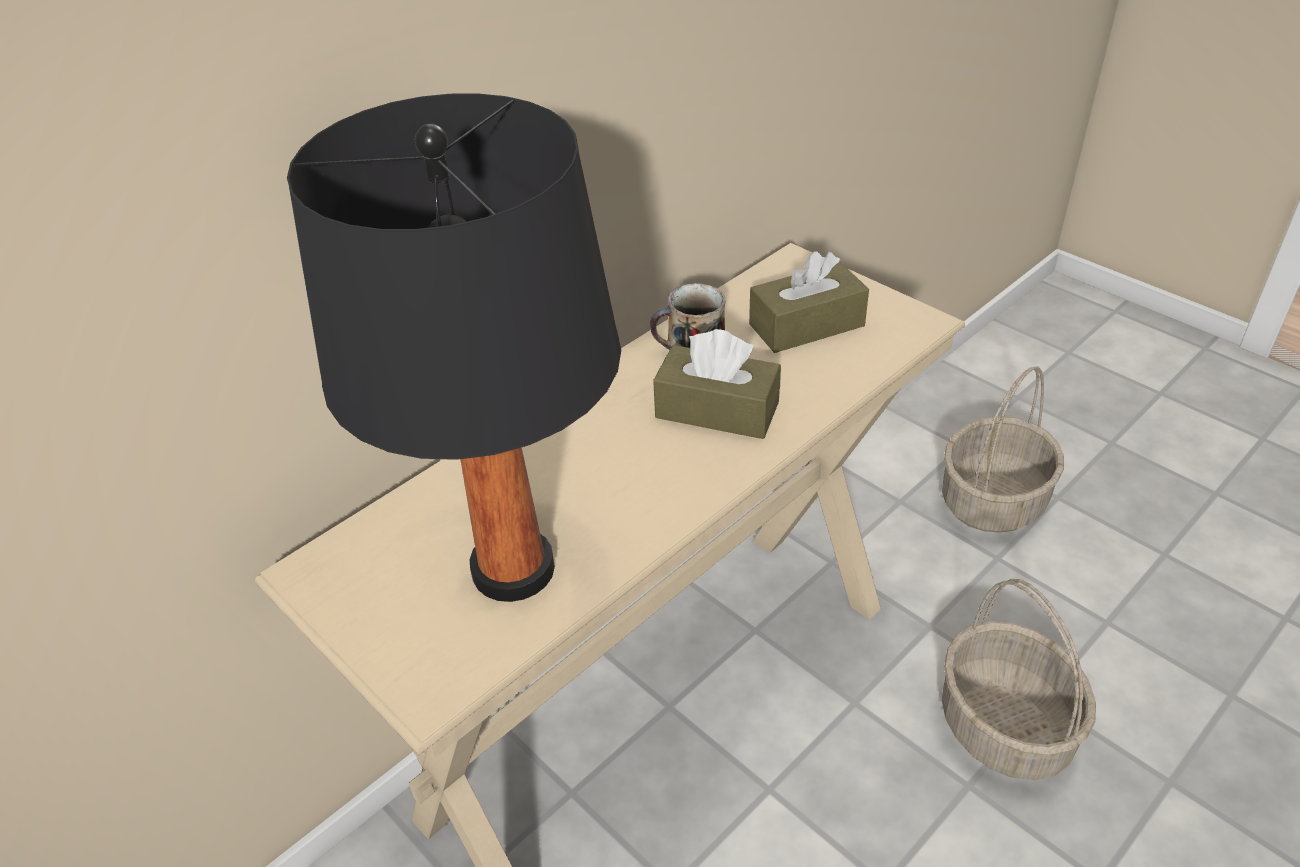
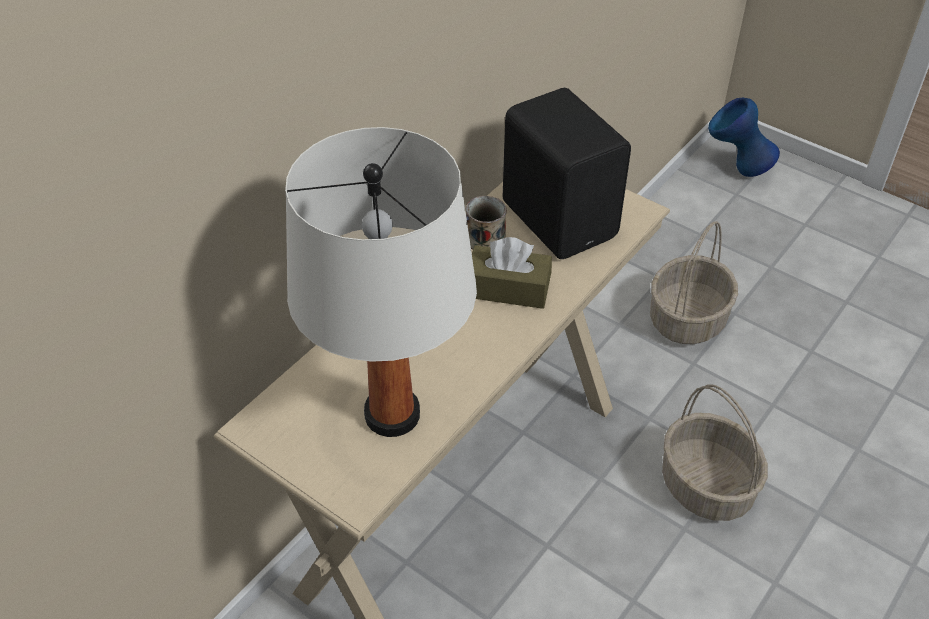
camera: 10 degrees left, 5 degrees up
(514, 569) = (392, 414): black table lamp -> white table lamp
(806, 325) = (560, 218): brown tissue box -> black speaker
(1070, 323) = (736, 169): none -> blue vase

